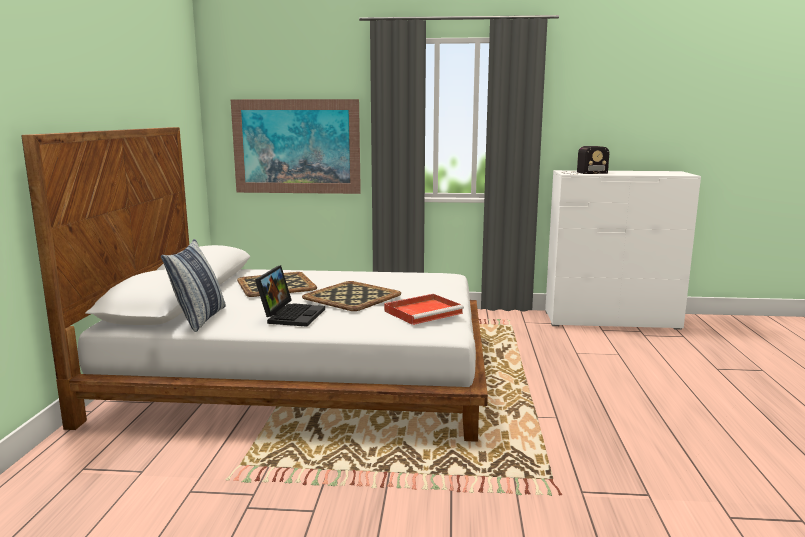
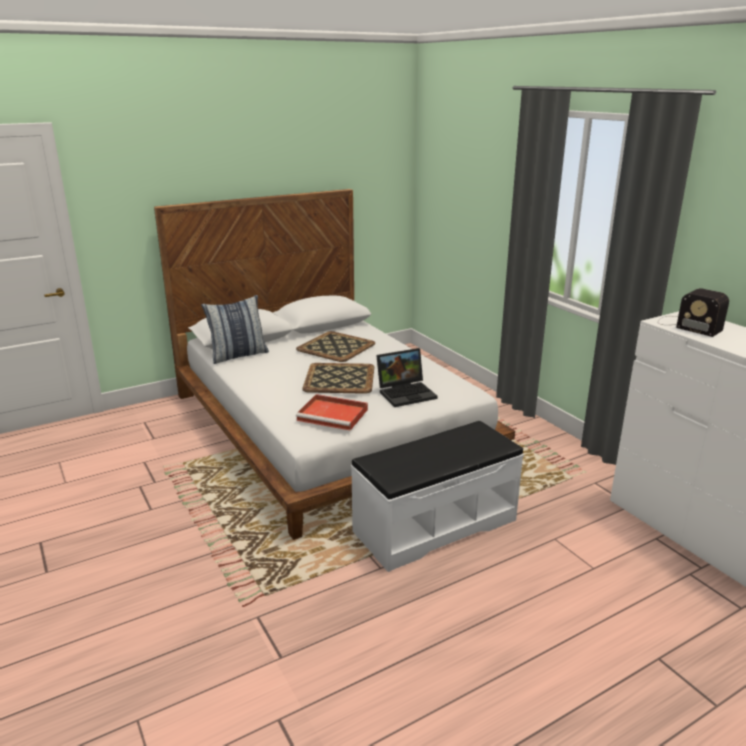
camera: 55 degrees right, 10 degrees up
(291, 315) = (274, 376): laptop -> laptop (407, 393)
(296, 146) = (467, 216): picture -> none
(519, 381) = (434, 525): none -> white bench

